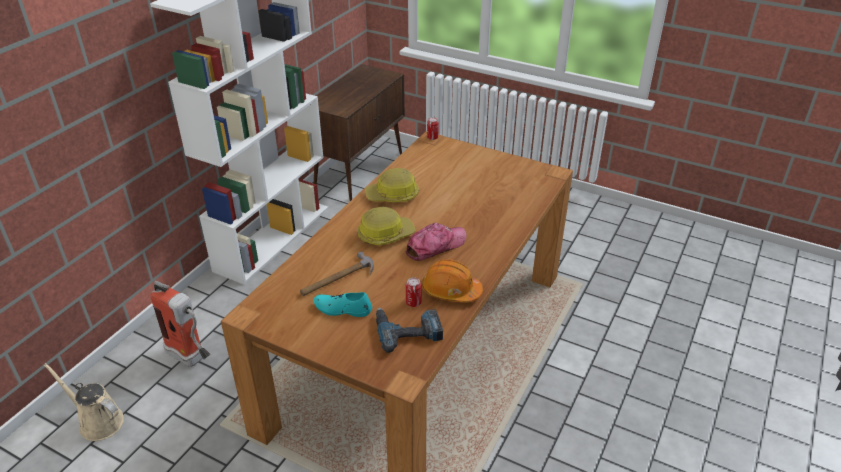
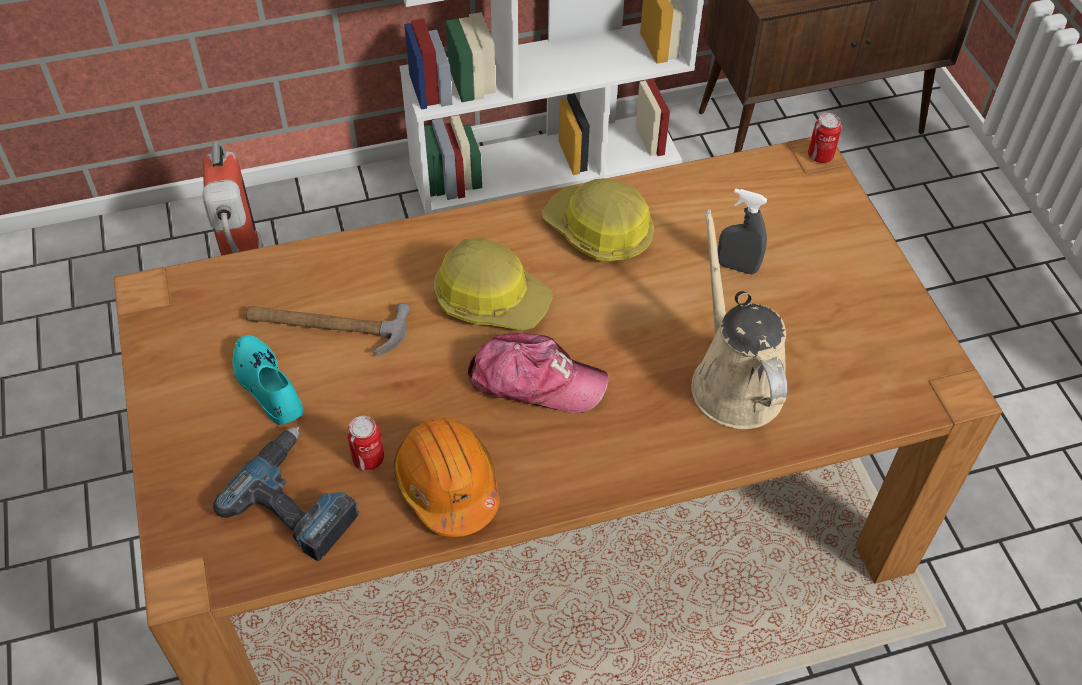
camera: 45 degrees right, 15 degrees up
(98, 421) = (73, 291): beige watering can -> beige watering can (733, 380)
(451, 179) = (737, 267): none -> grey spray bottle

